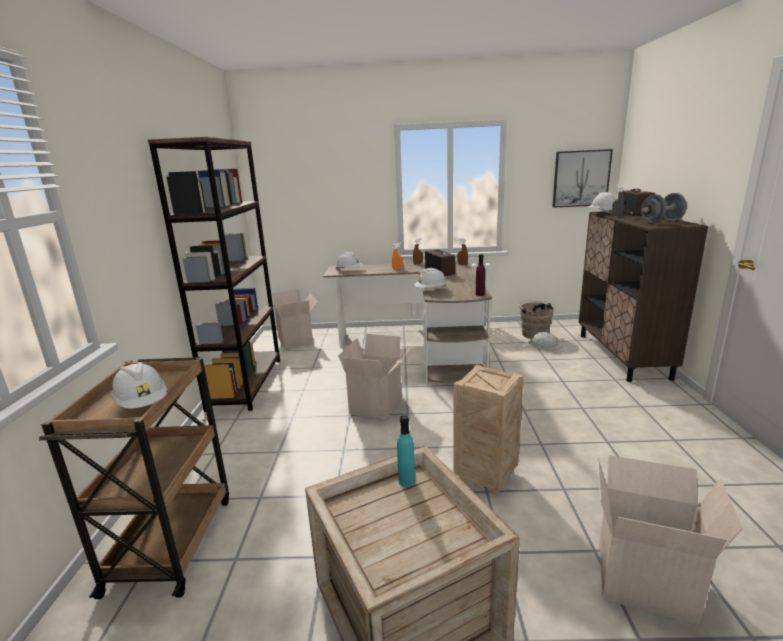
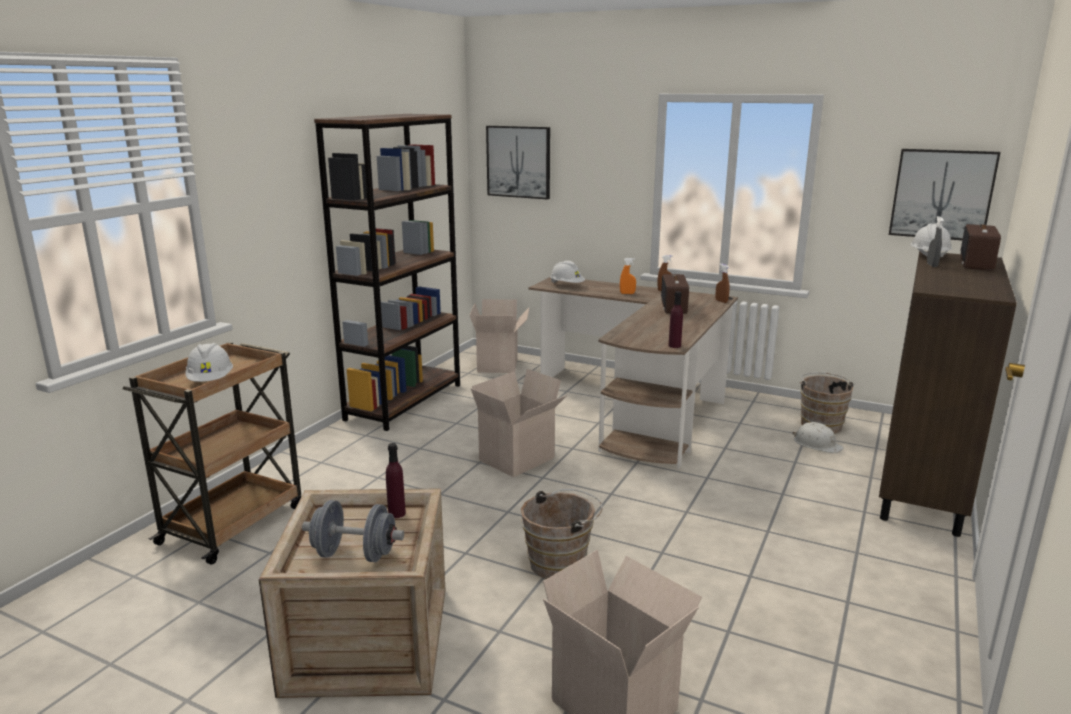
camera: 25 degrees right, 0 degrees up
(287, 184) = (519, 162): none -> picture
(406, 481) = (397, 513): turquoise bottle -> purple bottle
(430, 290) = (623, 329): white hard hat -> none
(487, 475) = (561, 562): crate -> brown bucket
(661, 222) = (966, 285): grey dumbbell -> grey dumbbell (355, 554)

